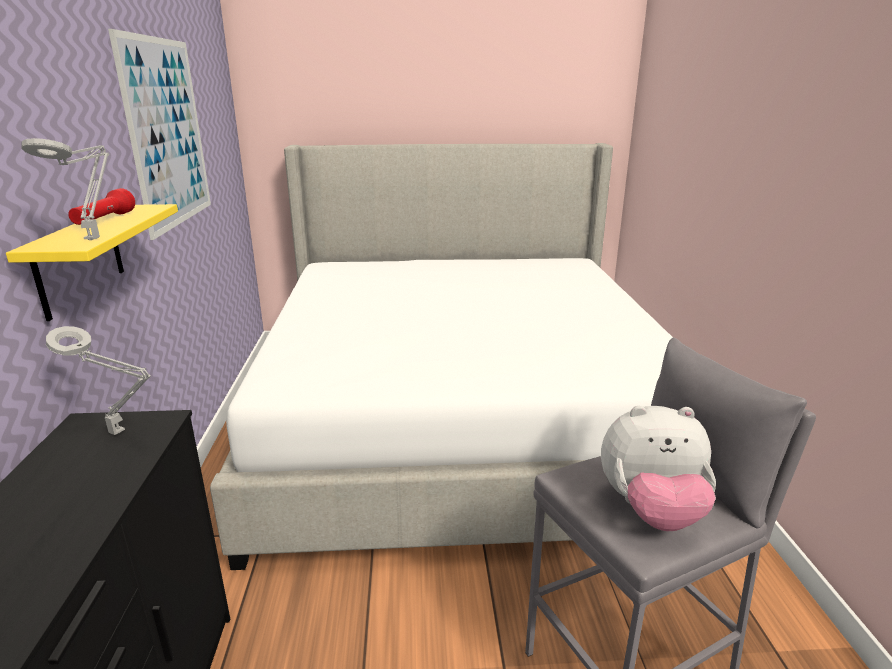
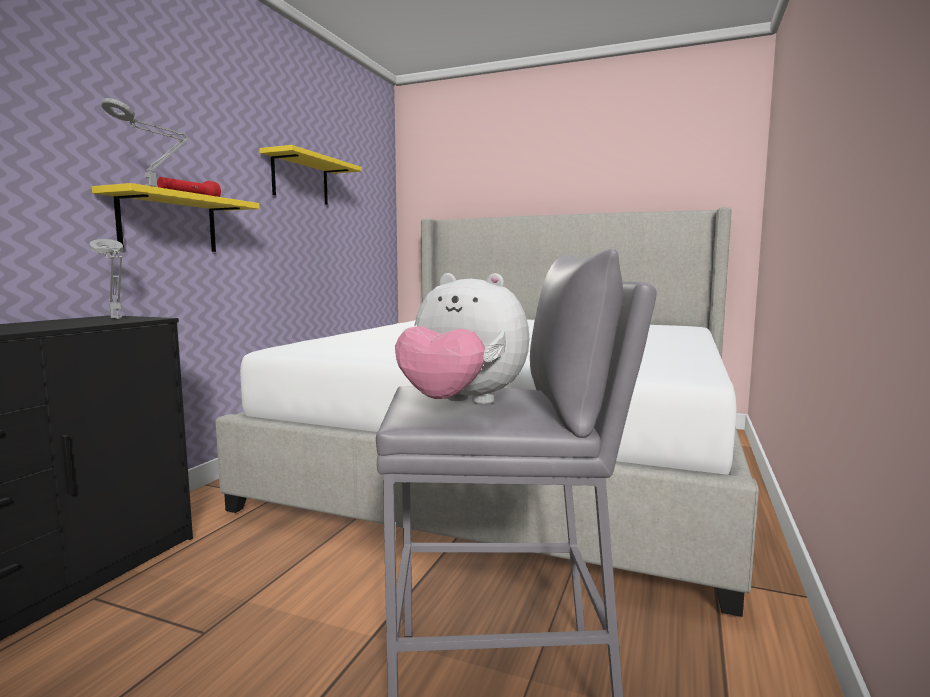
camera: 25 degrees right, 15 degrees down
(168, 133) = (300, 179): picture -> yellow shelf

